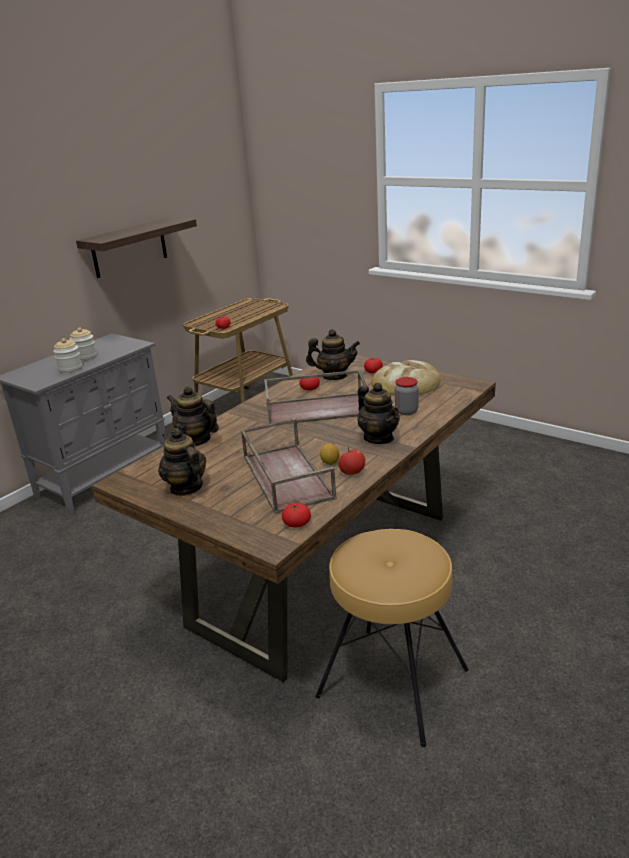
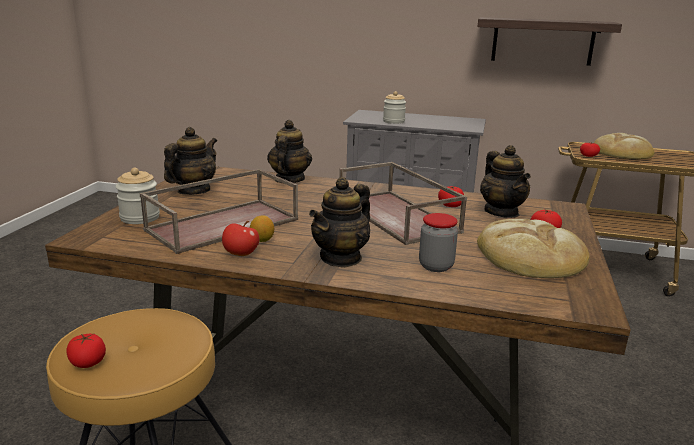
camera: 65 degrees right, 5 degrees down
(85, 357) = (422, 121): jar -> jar (140, 218)
(227, 316) = (622, 152): none -> bread
(297, 523) = (123, 242): tomato -> tomato (88, 362)

